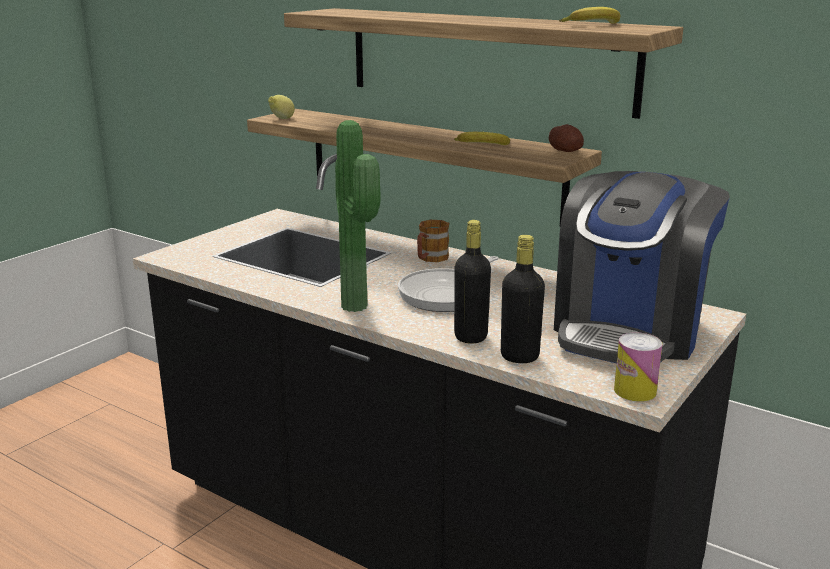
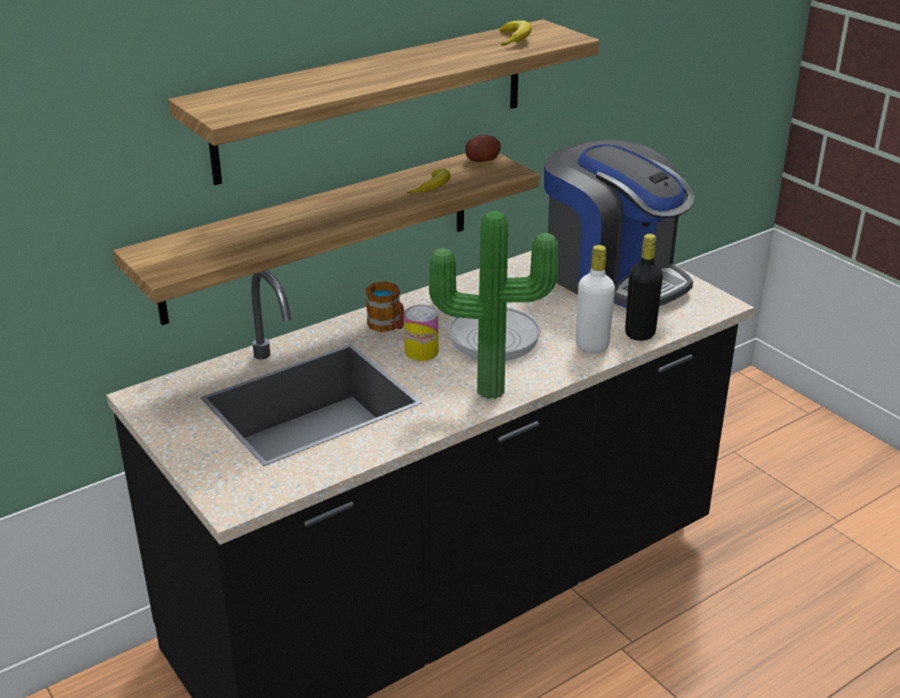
camera: 70 degrees left, 10 degrees up
(281, 119) = (183, 266): lemon -> none
(470, 337) = (592, 346): black bottle -> white bottle
(635, 391) = (713, 304): can -> can (421, 351)

